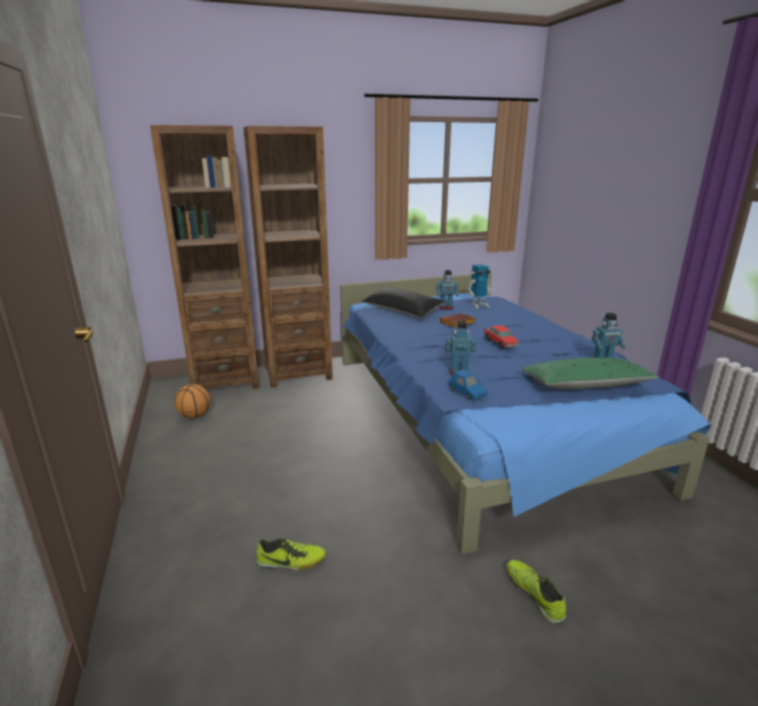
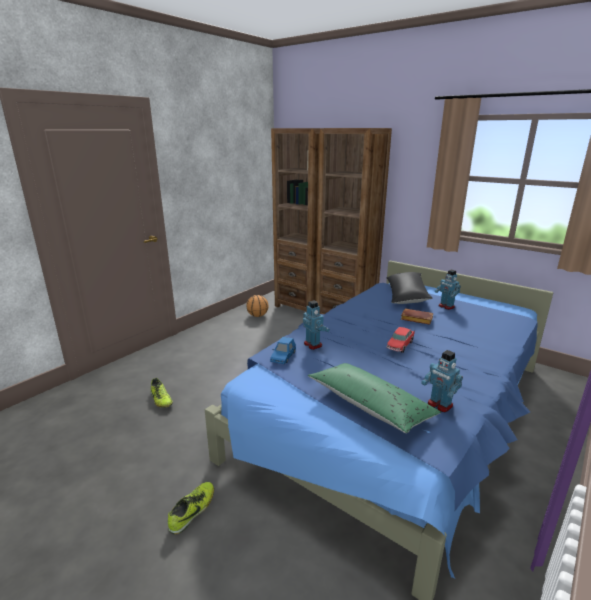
camera: 55 degrees right, 0 degrees up
(478, 305) = (481, 316): toy robot -> none

